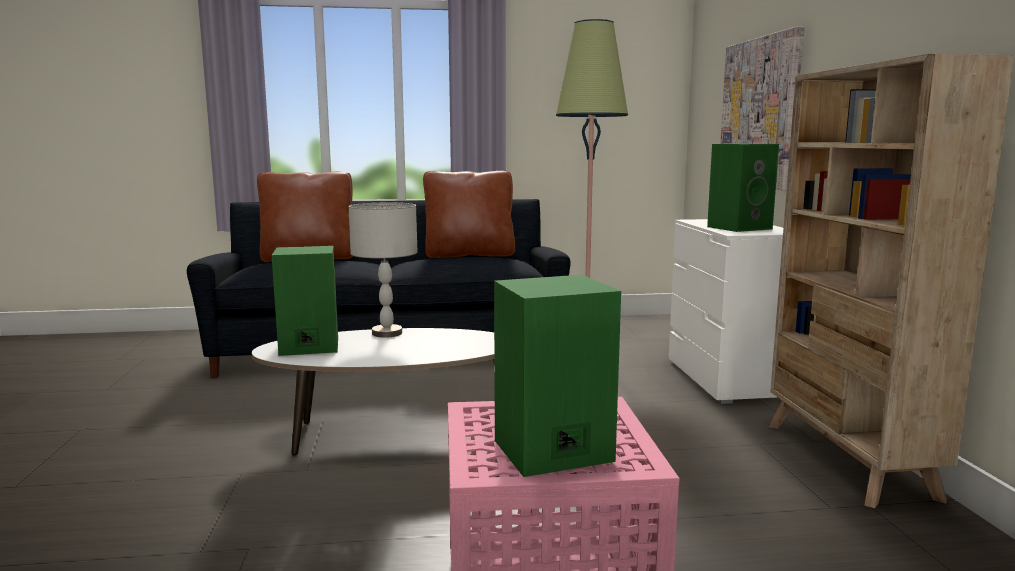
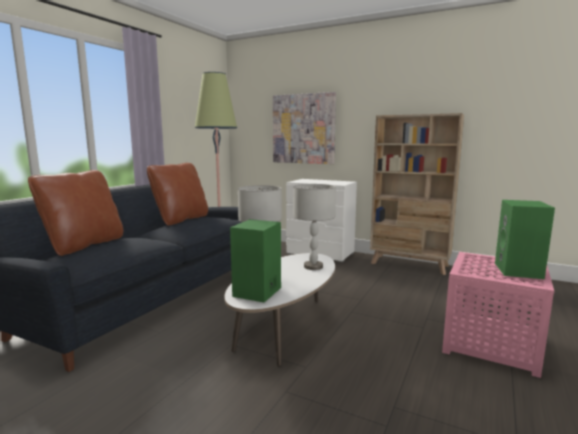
camera: 55 degrees left, 0 degrees up
(445, 349) = (313, 267): none -> grey table lamp
(739, 228) = (327, 182): green speaker -> none

